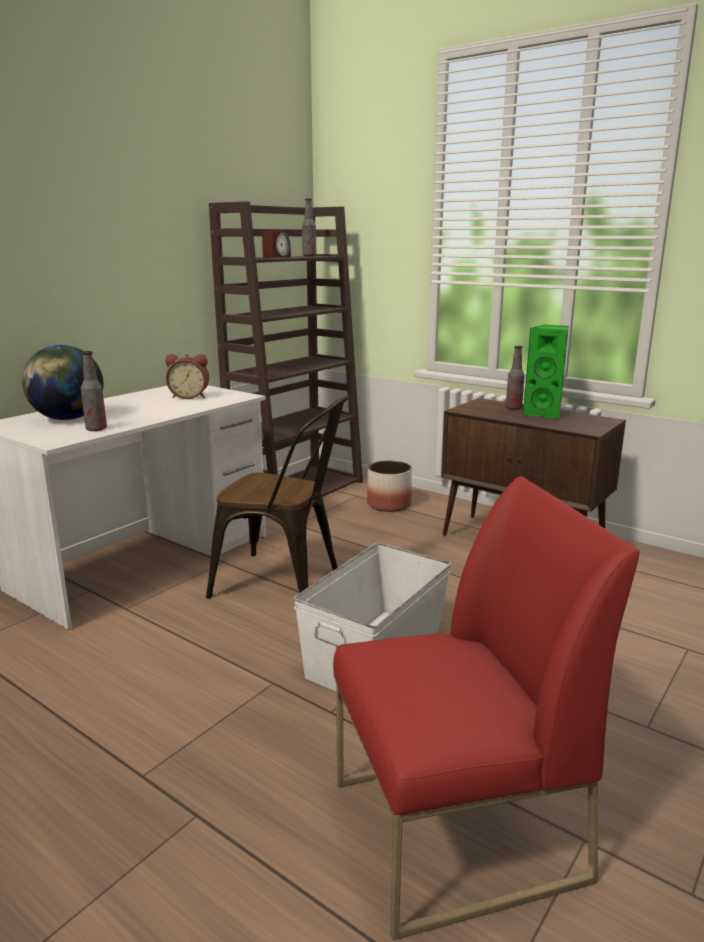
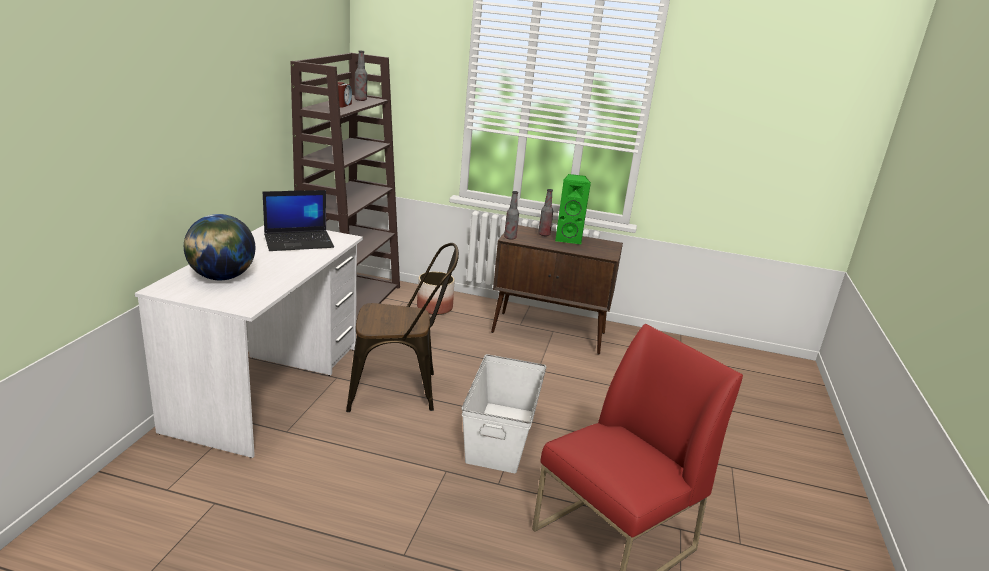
camera: 25 degrees left, 5 degrees up
(96, 429) = (264, 288): bottle -> bottle (510, 238)
(189, 396) = (299, 241): alarm clock -> laptop

